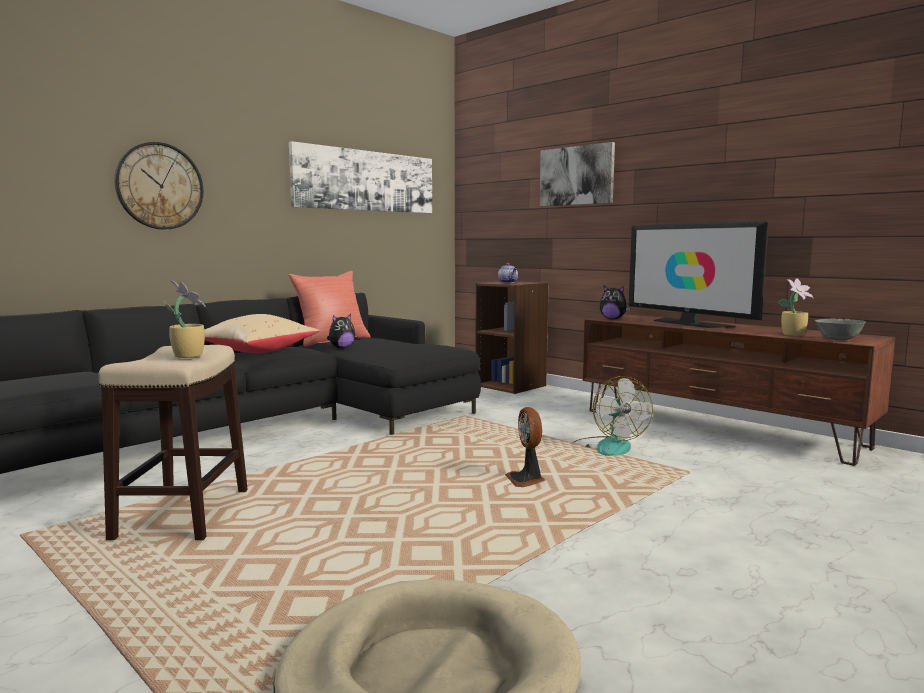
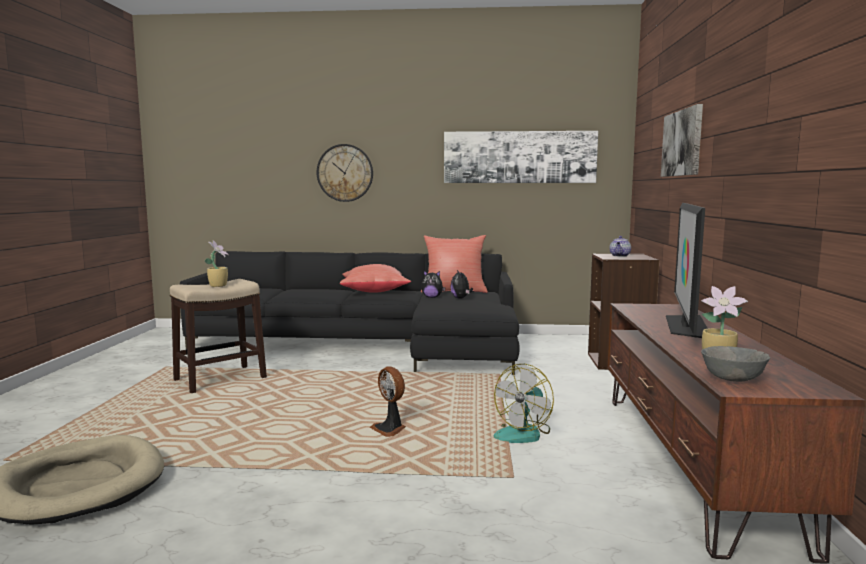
camera: 50 degrees right, 0 degrees up
(257, 352) = (374, 291): beige pillow -> red pillow
(526, 480) = (389, 429): fan -> fan turned 75 degrees counterclockwise
(613, 319) = (636, 307): plush toy -> plush toy (461, 298)

